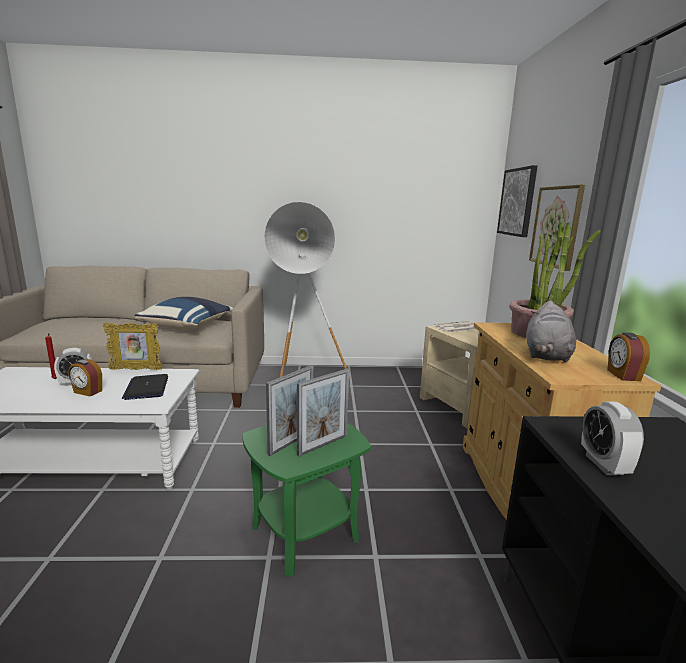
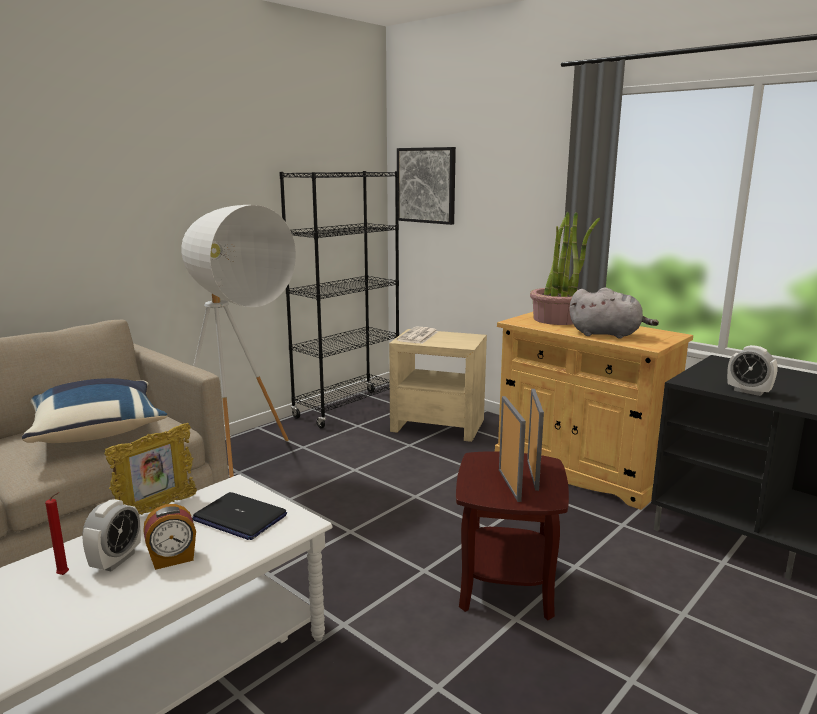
camera: 45 degrees left, 0 degrees up
(305, 532) = (506, 585): green side table -> brown side table
(418, 374) = (347, 409): none -> black bookcase
(546, 356) = (608, 334): grey plush toy -> grey plush toy turned 45 degrees counterclockwise
(556, 226) = (502, 212): picture -> none
(622, 375) = (668, 335): alarm clock -> none

